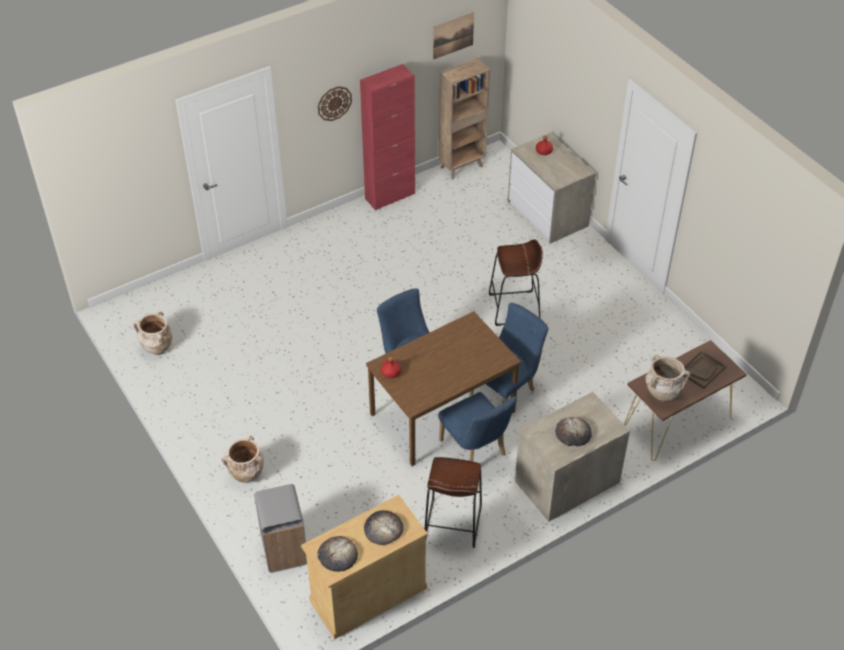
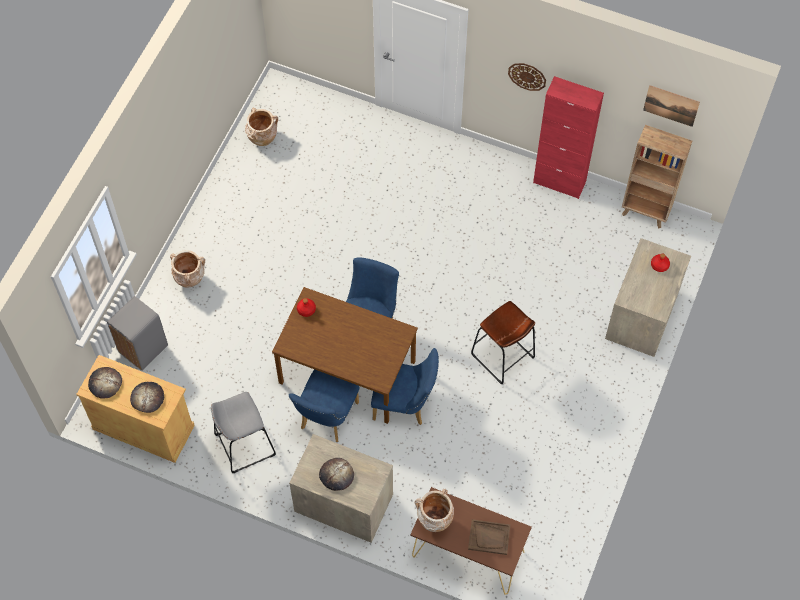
camera: 55 degrees right, 15 degrees up
(452, 523) = (245, 444): brown stool -> grey stool

